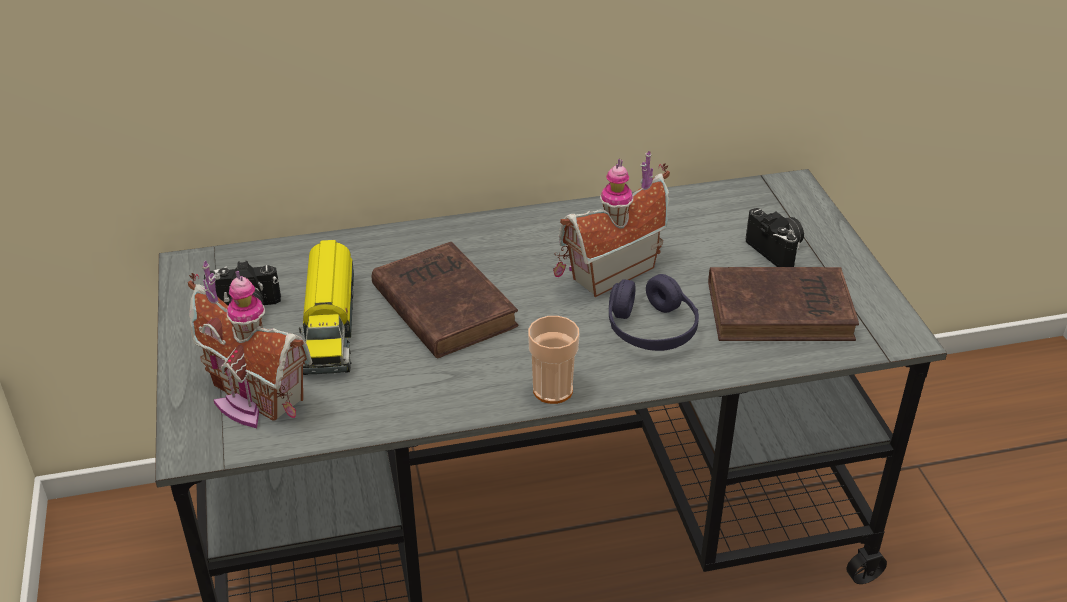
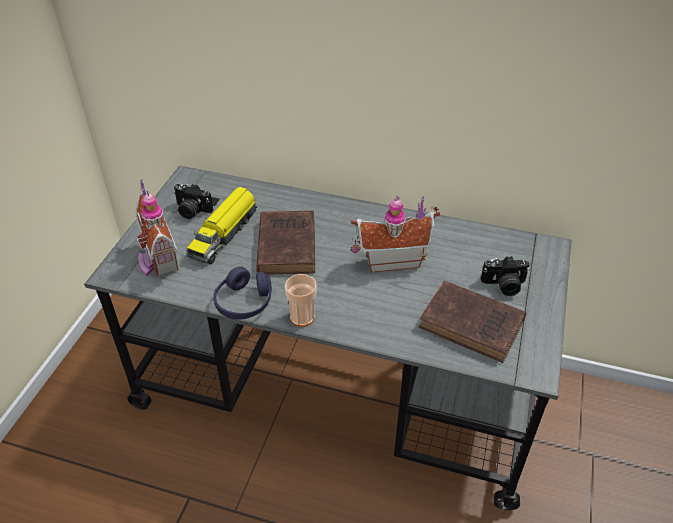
camera: 30 degrees right, 5 degrees up
(651, 329) = (386, 304): purple headphones -> purple headphones (244, 302)
(777, 251) = (504, 285): camera -> camera turned 90 degrees clockwise

